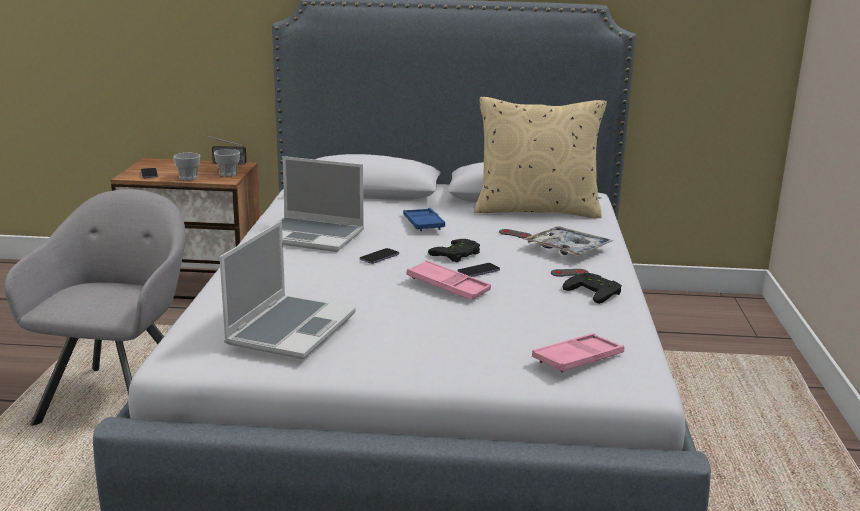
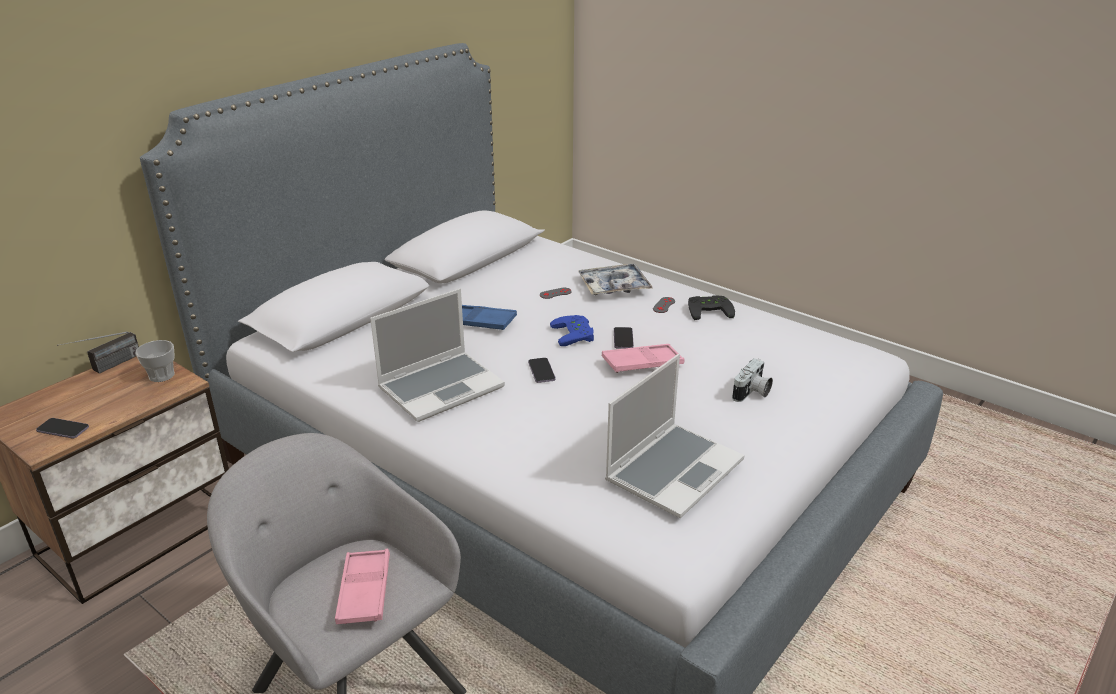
camera: 55 degrees left, 10 degrees up
(188, 178) = (130, 406): cup -> none
(291, 328) = (674, 470): laptop -> laptop turned 75 degrees clockwise
(457, 254) = (575, 334): black game controller -> blue game controller
(467, 338) = (752, 393): none -> camera
(536, 210) = (510, 263): beige pillow -> none
(578, 359) = (822, 363): pink tray -> pink tray (364, 591)

